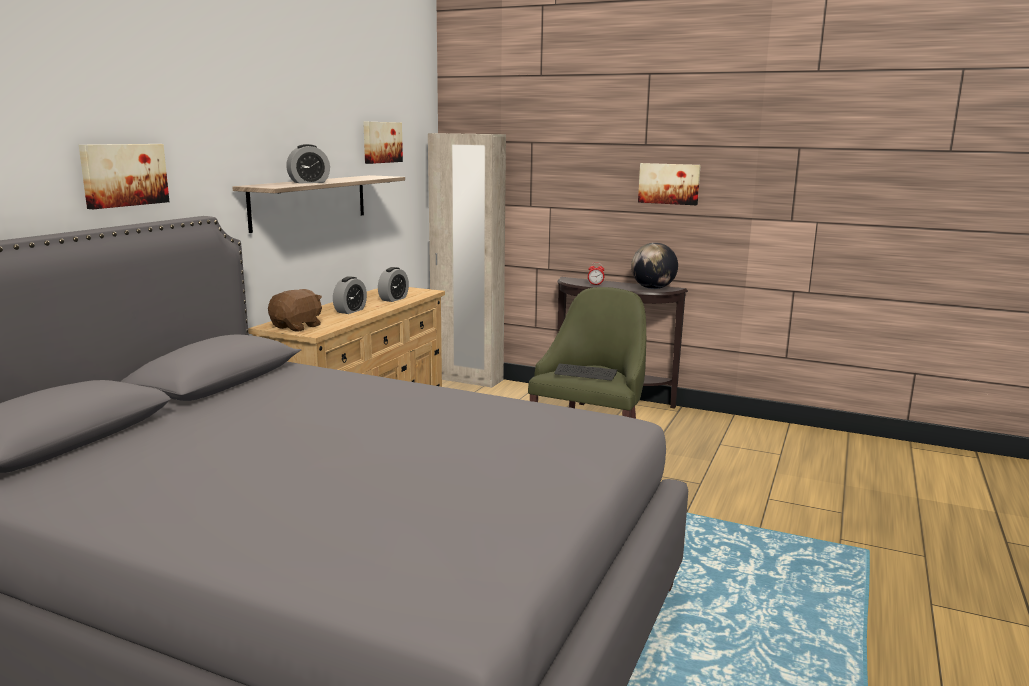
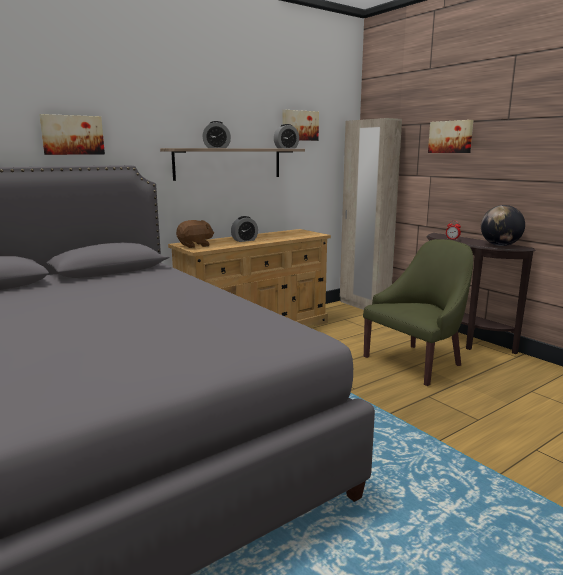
camera: 30 degrees right, 0 degrees up
(393, 299) = (285, 236): alarm clock -> alarm clock (286, 148)
(585, 373) = (407, 308): keyboard -> none
(669, 183) = (526, 153): picture -> picture (451, 137)

